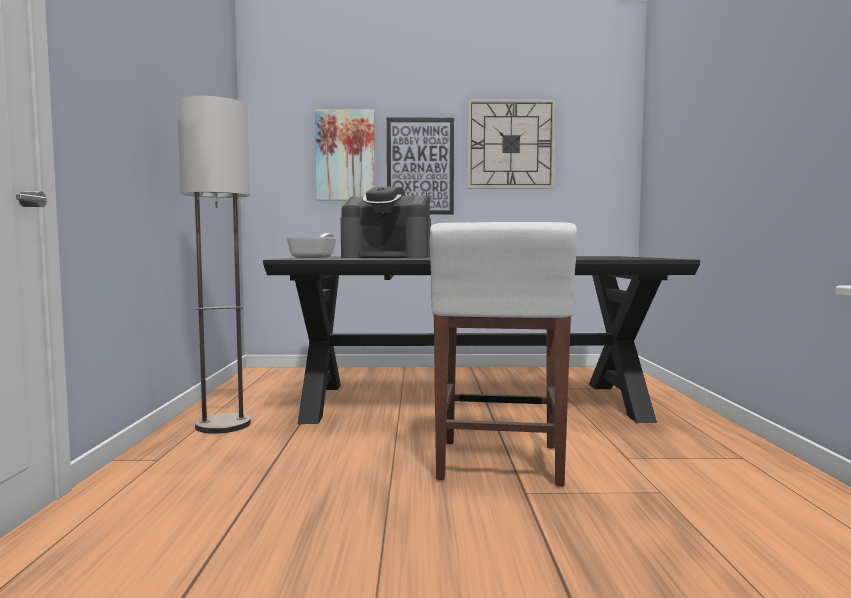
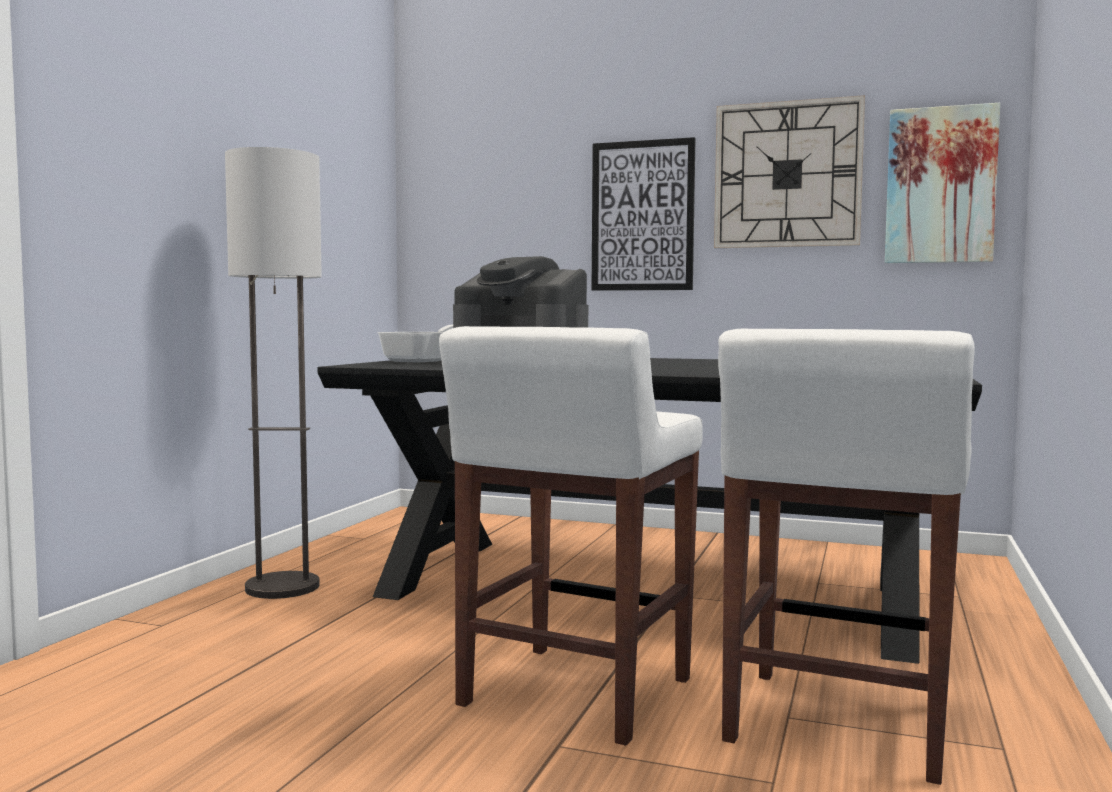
camera: 20 degrees right, 0 degrees up
(345, 155) = (534, 204): picture -> picture (940, 185)
(656, 458) = (837, 725): none -> white stool

